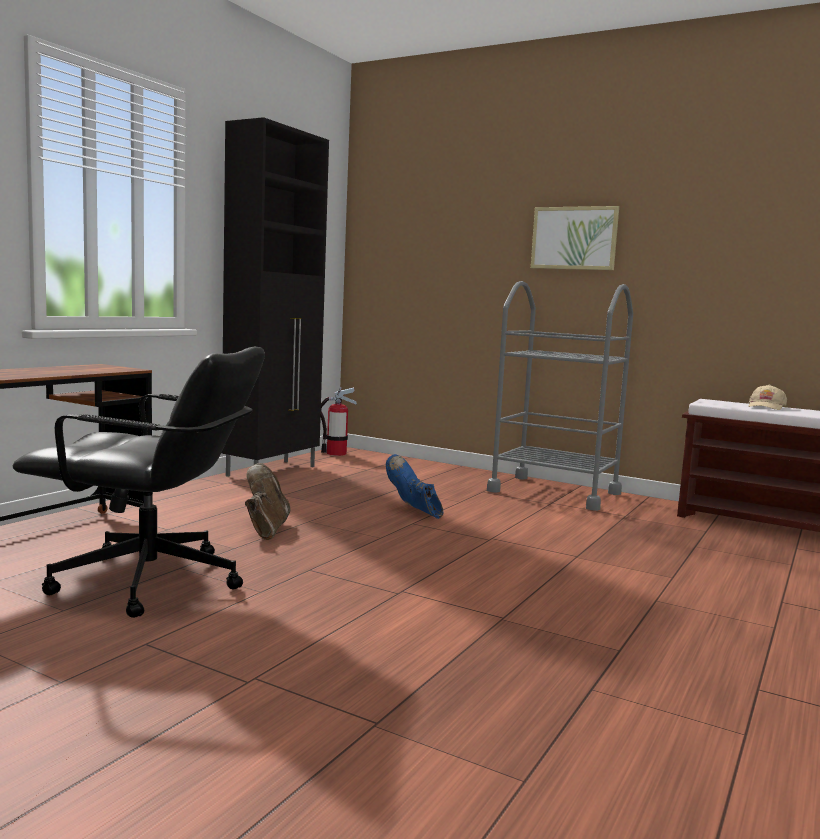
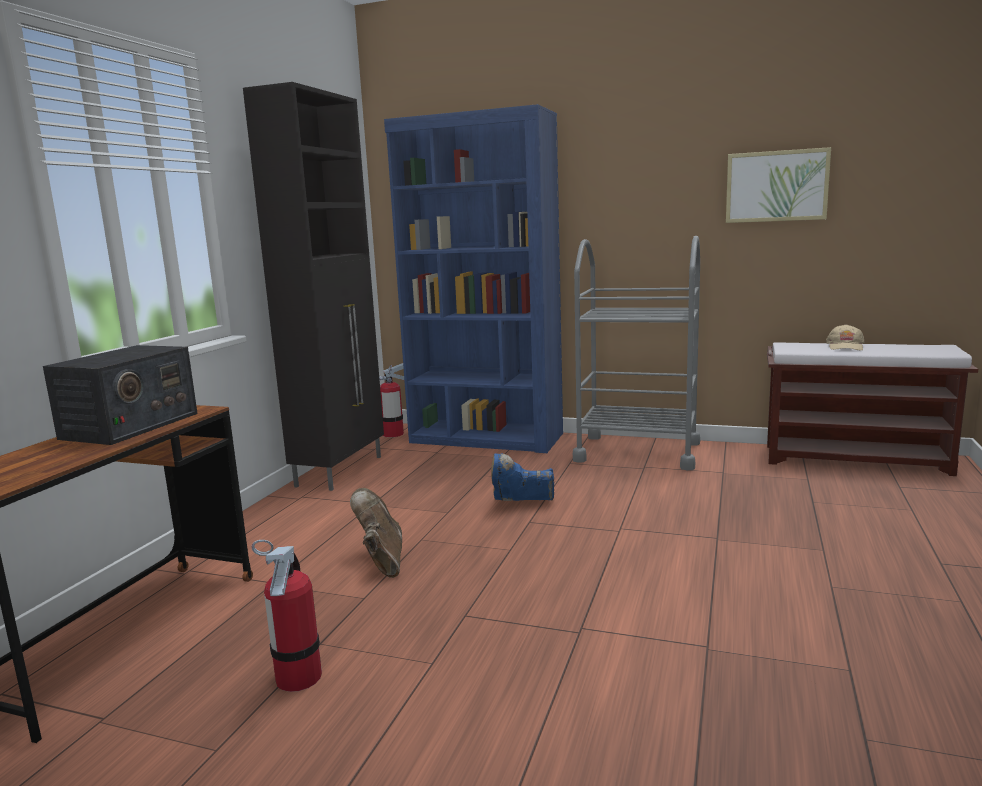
camera: 10 degrees left, 5 degrees up
(67, 370) = (130, 426): none -> radio
(150, 583) = (298, 676): black office chair -> fire extinguisher
(414, 512) = (521, 504): blue boot -> blue boot turned 45 degrees counterclockwise
(419, 466) = (486, 438): none -> blue bookcase
(574, 238) = (628, 187): picture -> picture (776, 186)

